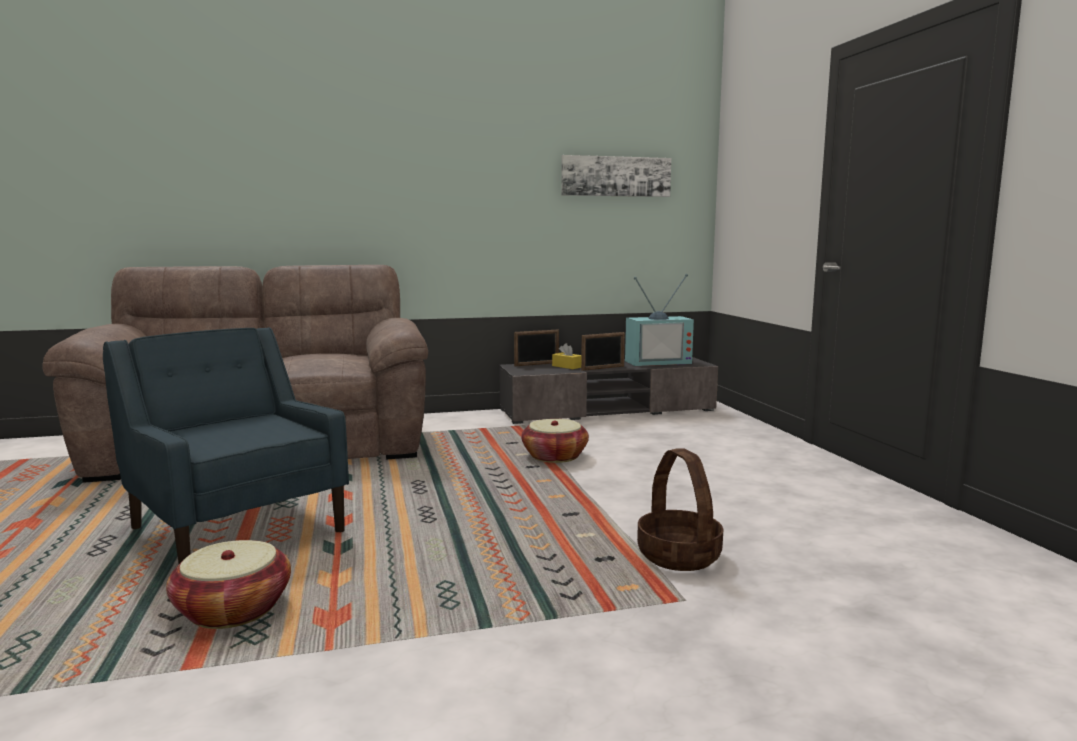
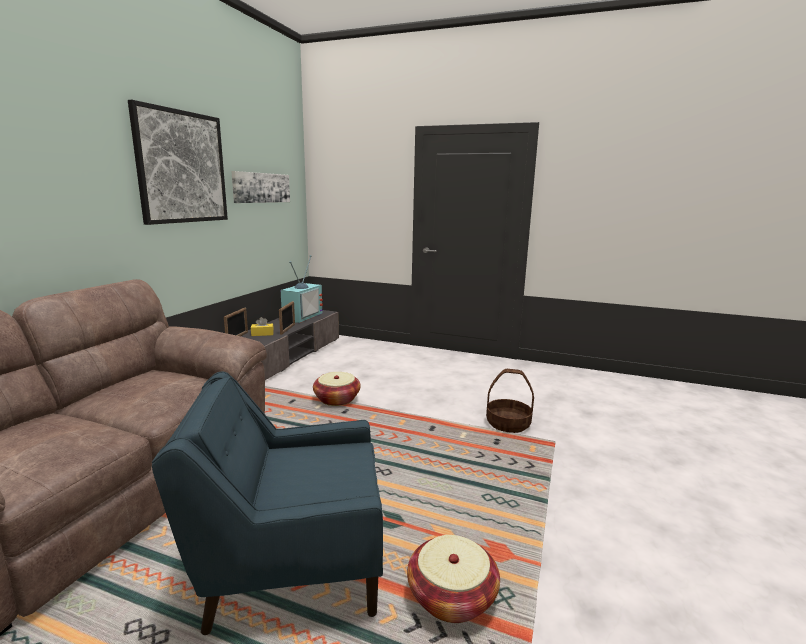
camera: 55 degrees left, 5 degrees up
(484, 153) = (182, 167): none -> picture

